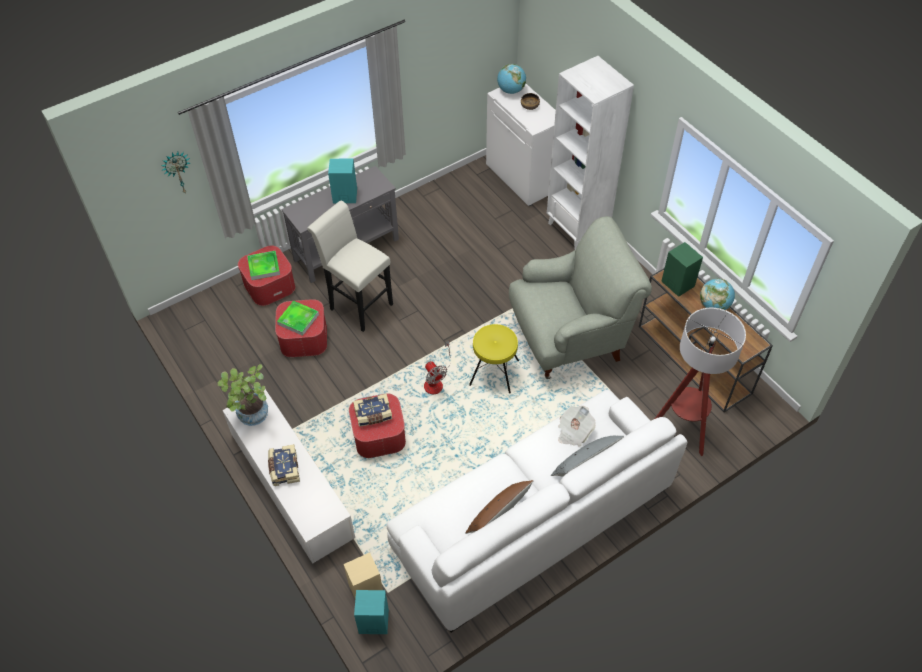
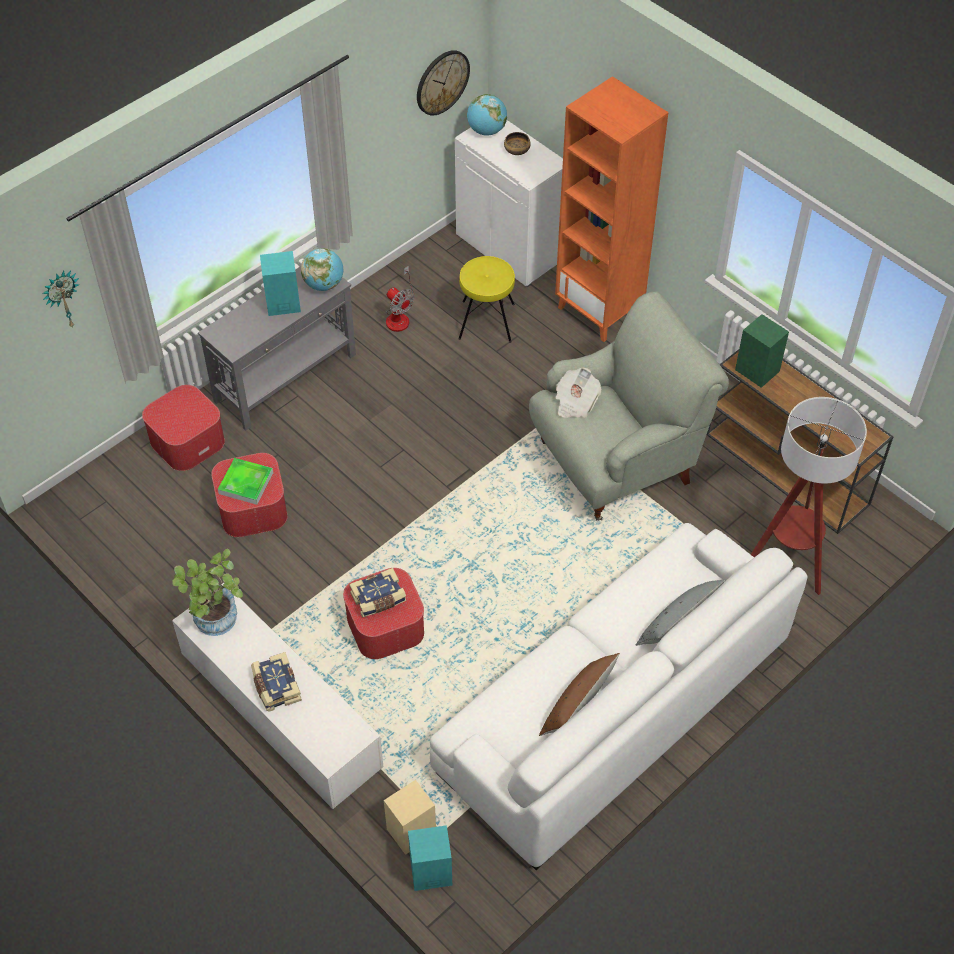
camera: 10 degrees left, 0 degrees up
(264, 267) = (180, 416): tray -> none
(358, 304) = (318, 452): white stool -> none
(436, 381) = (448, 543): fan -> fan (399, 316)
(481, 51) = (442, 82): none -> wall clock
(494, 372) = (525, 521): yellow stool -> yellow stool (487, 321)
(574, 432) = (655, 584): newspaper -> newspaper (575, 402)
(577, 229) = (599, 311): white bookcase -> orange bookcase
(714, 306) = (809, 394): globe -> globe (324, 284)

